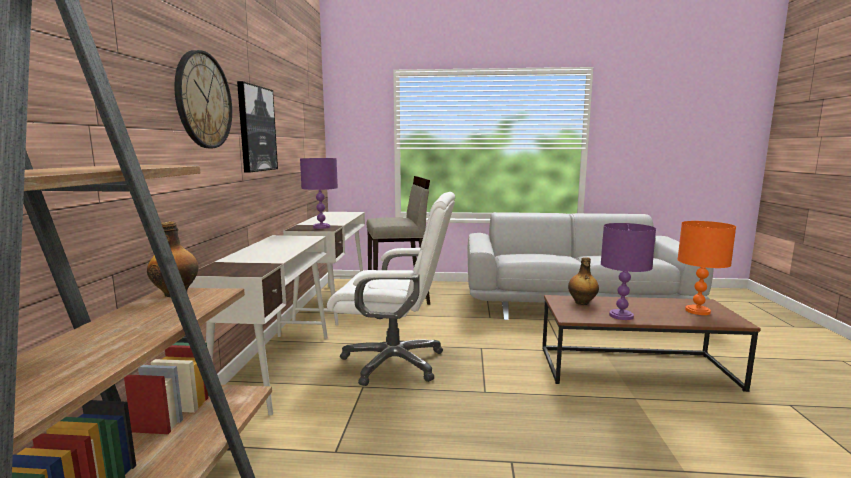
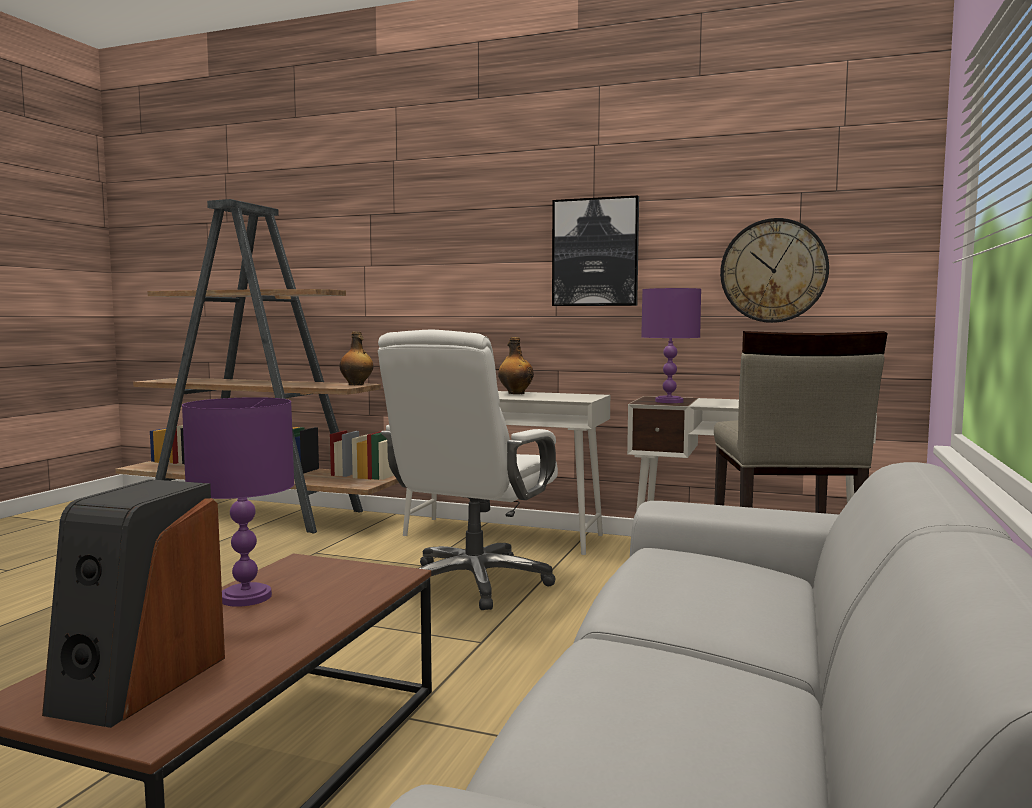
camera: 105 degrees right, 5 degrees down
(203, 100) = (485, 232): wall clock -> wall clock (773, 271)
(582, 303) = (348, 585): bottle -> bottle (515, 393)
(697, 311) = (139, 683): orange table lamp -> speaker

